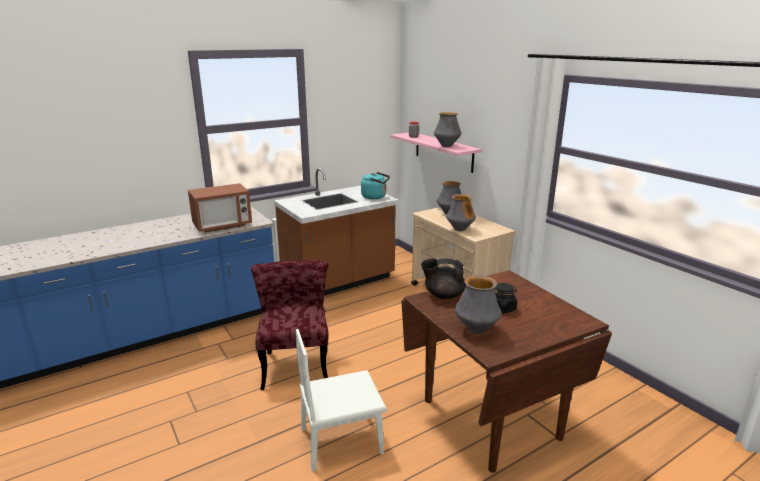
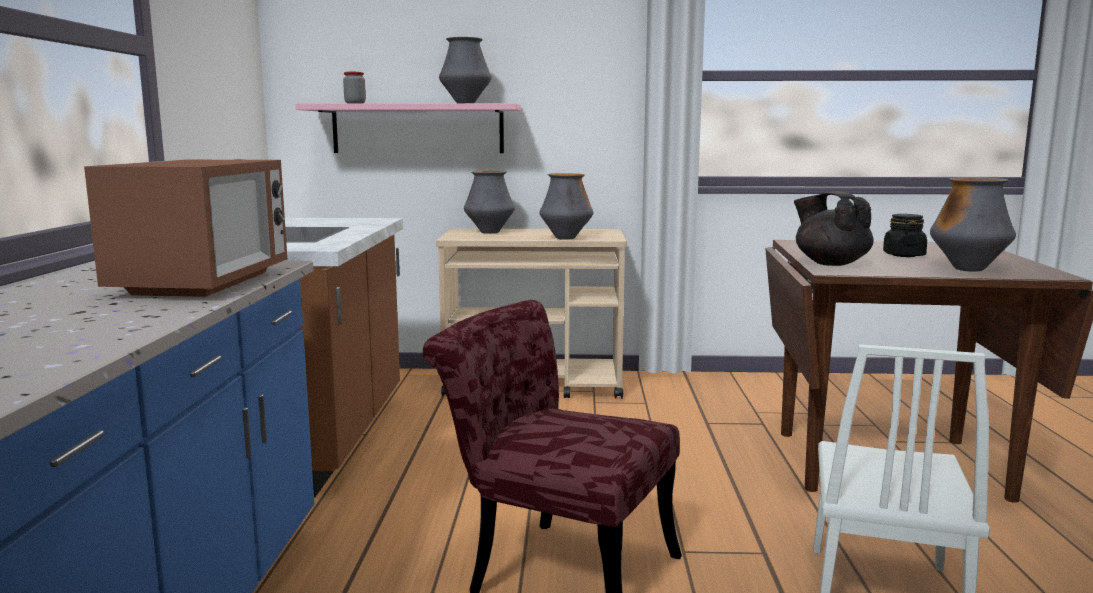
camera: 55 degrees left, 10 degrees down
(375, 197) = (354, 221): turquoise kettle -> none
(443, 295) = (830, 263): black teapot -> black teapot turned 105 degrees clockwise

